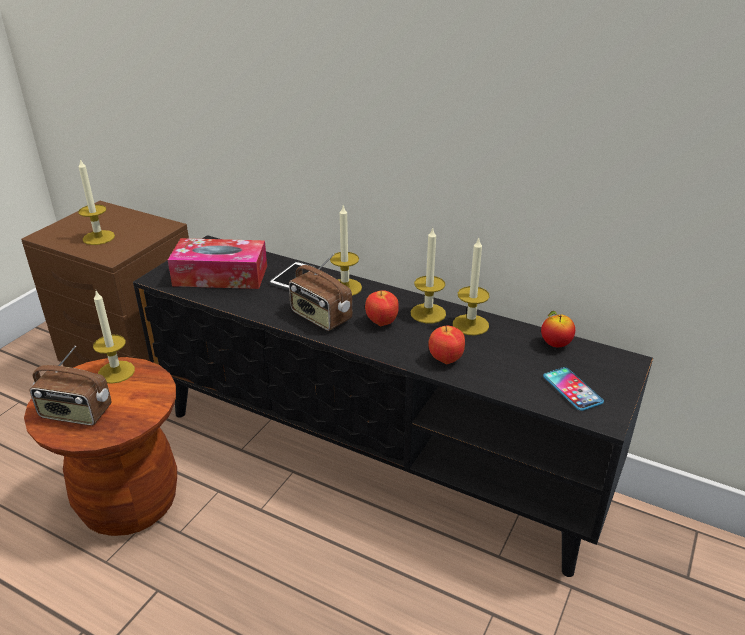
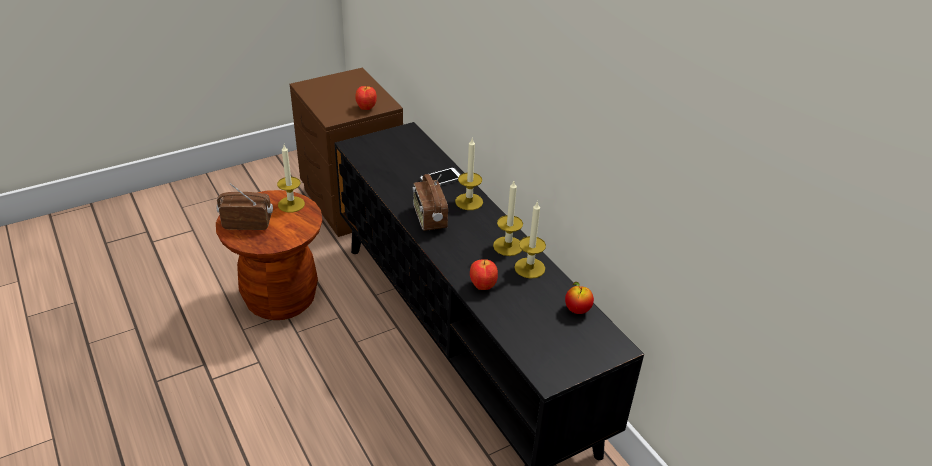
camera: 30 degrees right, 5 degrees up
(75, 414) = (248, 223): radio -> radio turned 135 degrees clockwise
(98, 237) = (336, 99): candle -> none
(220, 276) = (393, 159): tissue box -> none
(381, 323) = (467, 239): apple -> apple (366, 108)
(572, 389) = (549, 348): phone -> none

